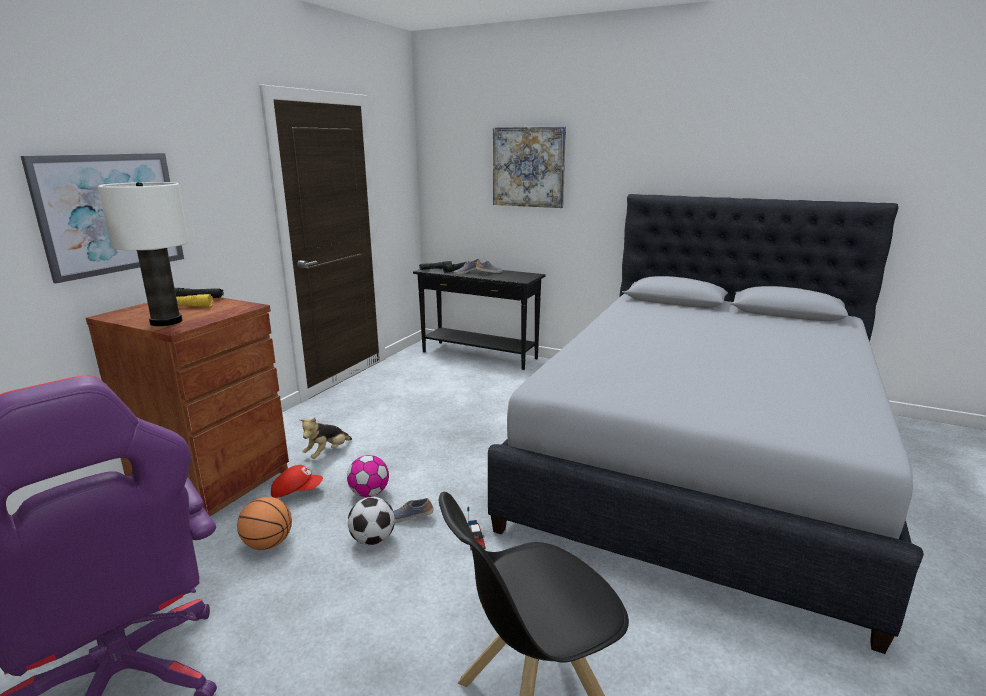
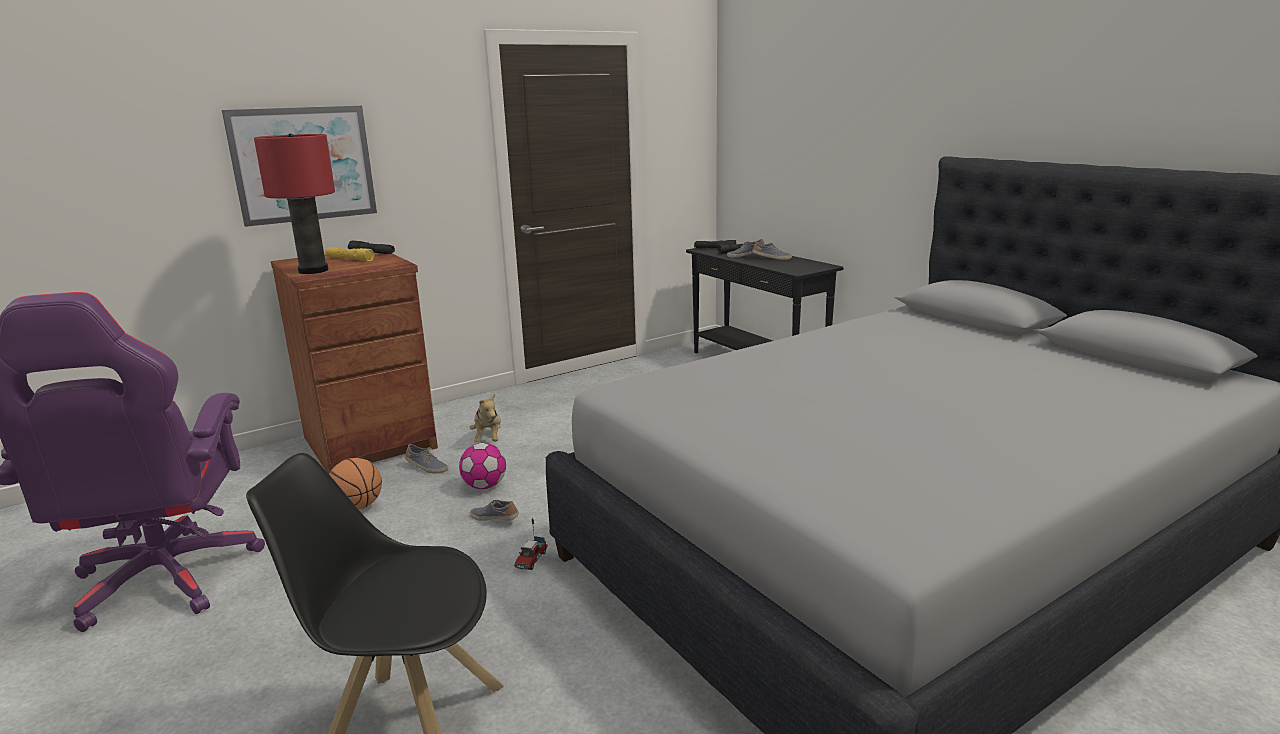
camera: 30 degrees right, 0 degrees up
(166, 321) = (313, 270): white table lamp -> red table lamp
(296, 491) = (426, 467): red cap -> shoe
(327, 453) = (488, 438): plush toy -> plush toy turned 75 degrees counterclockwise
(373, 540) = (442, 529): football -> none
(528, 167) = (831, 118): picture -> none

